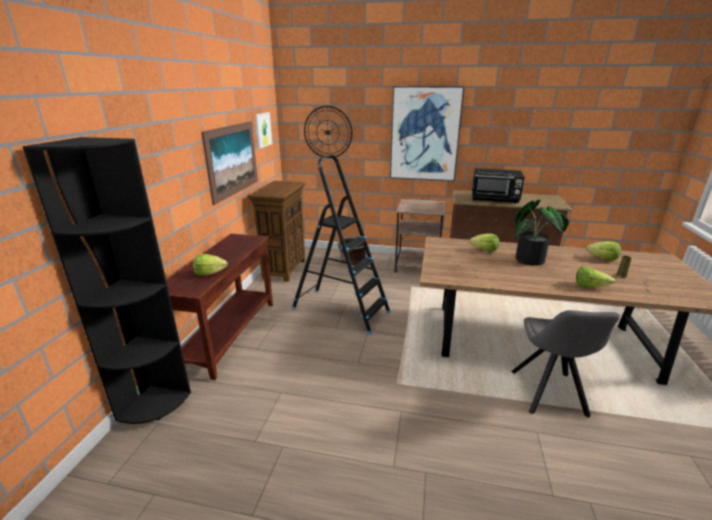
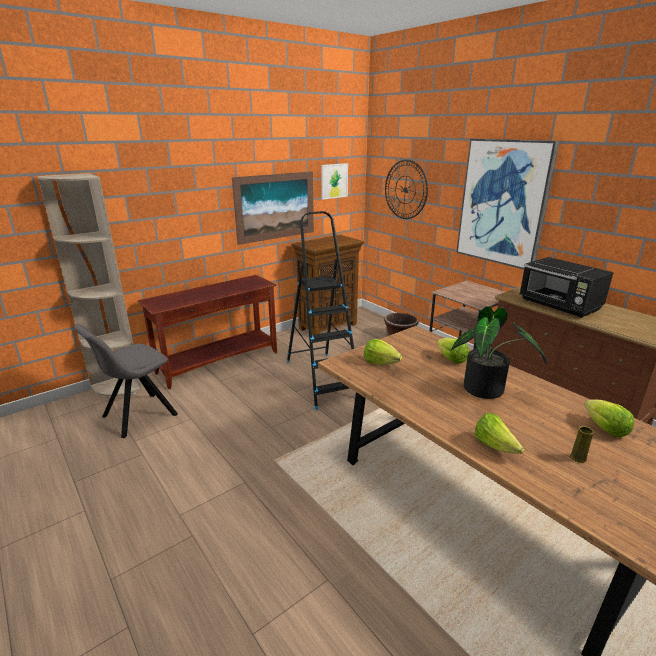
camera: 40 degrees right, 0 degrees up
(155, 410) = (118, 391): black bookcase -> beige bookcase
(209, 273) = (188, 299): lettuce -> lettuce (380, 362)
(549, 393) = (403, 559): grey chair -> grey chair (139, 415)

